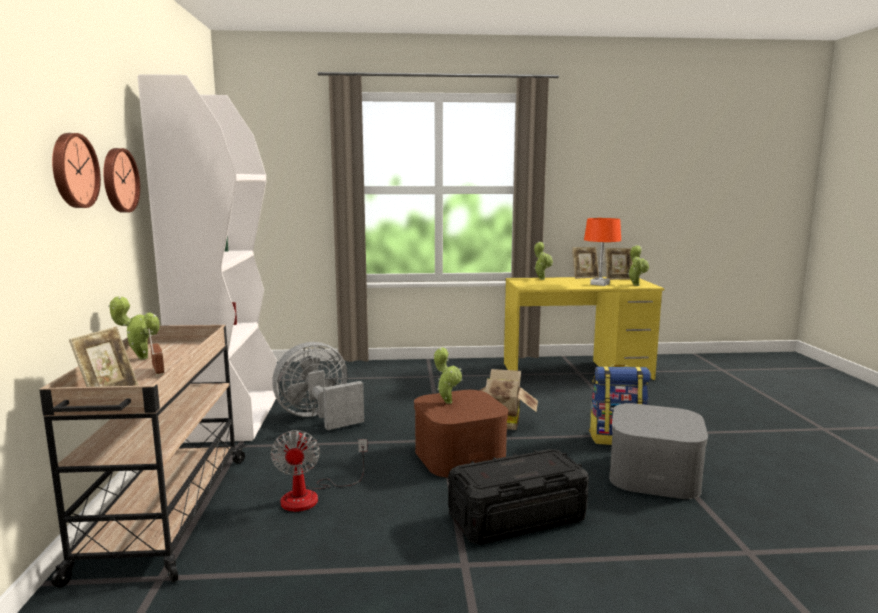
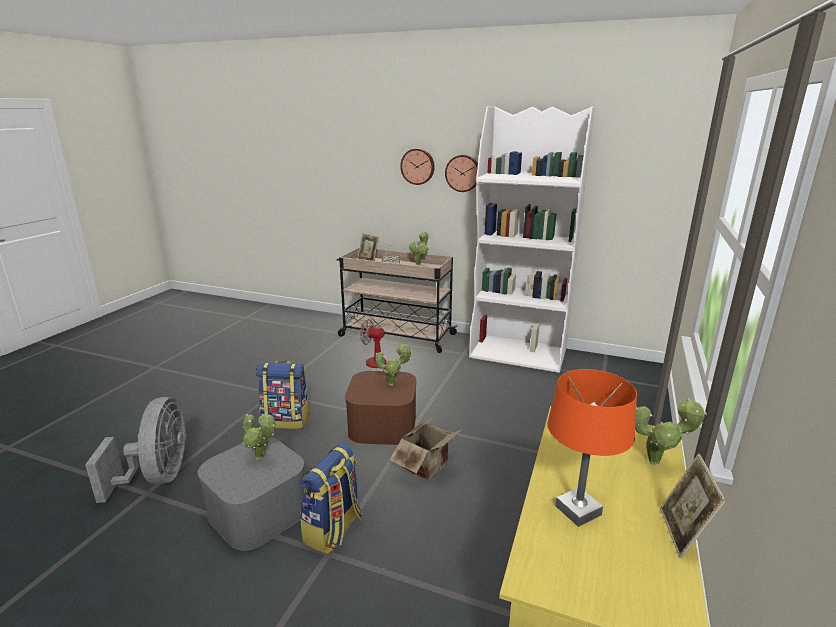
camera: 115 degrees right, 10 degrees up
(318, 418) = (496, 383): grey fan -> grey fan (158, 477)
(516, 518) = (287, 420): black storage box -> backpack
(618, 278) = (655, 585): picture frame -> none
(636, 285) = (553, 563): potted plant -> potted plant (261, 458)

